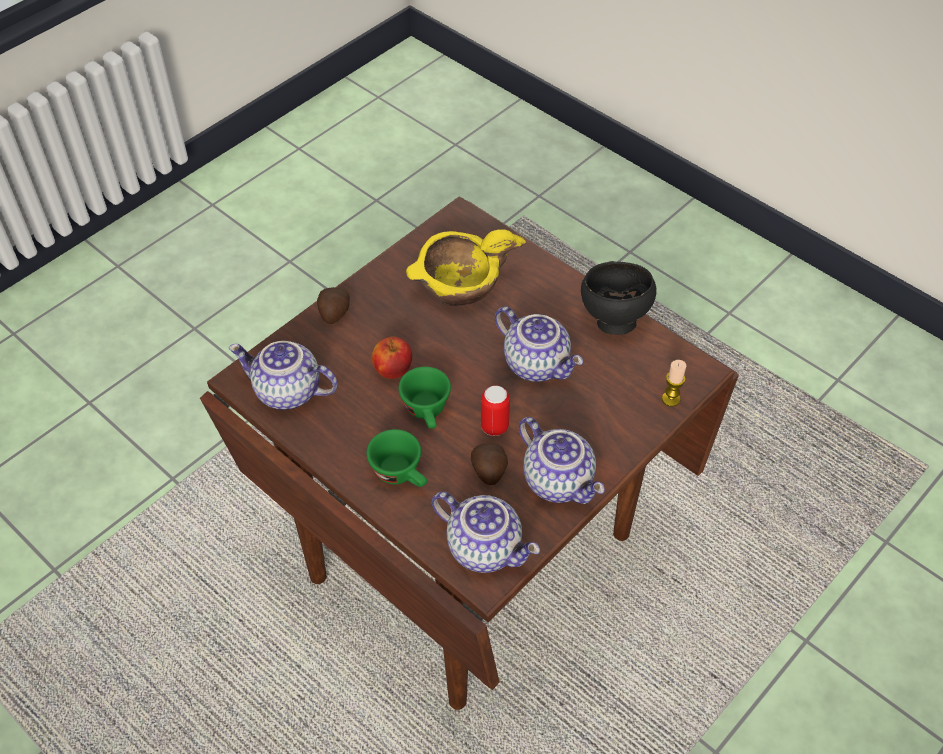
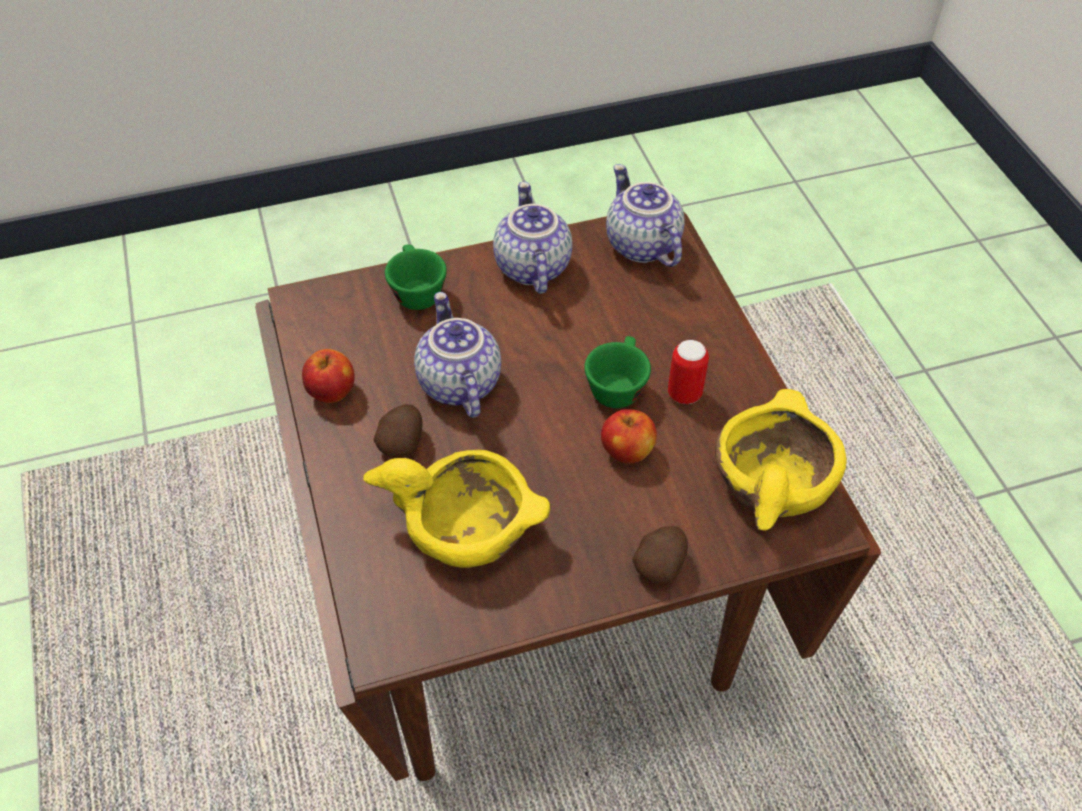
camera: 150 degrees left, 0 degrees up
(286, 392) = (771, 481): teapot -> yellow bowl
(401, 474) = (683, 336): green cup -> green cup (416, 291)
(489, 472) = (593, 302): potato -> potato (403, 443)
(494, 427) = (555, 340): can -> can (684, 394)
(613, 322) = (332, 392): black bowl -> apple
(671, 399) = (356, 289): candle -> none

